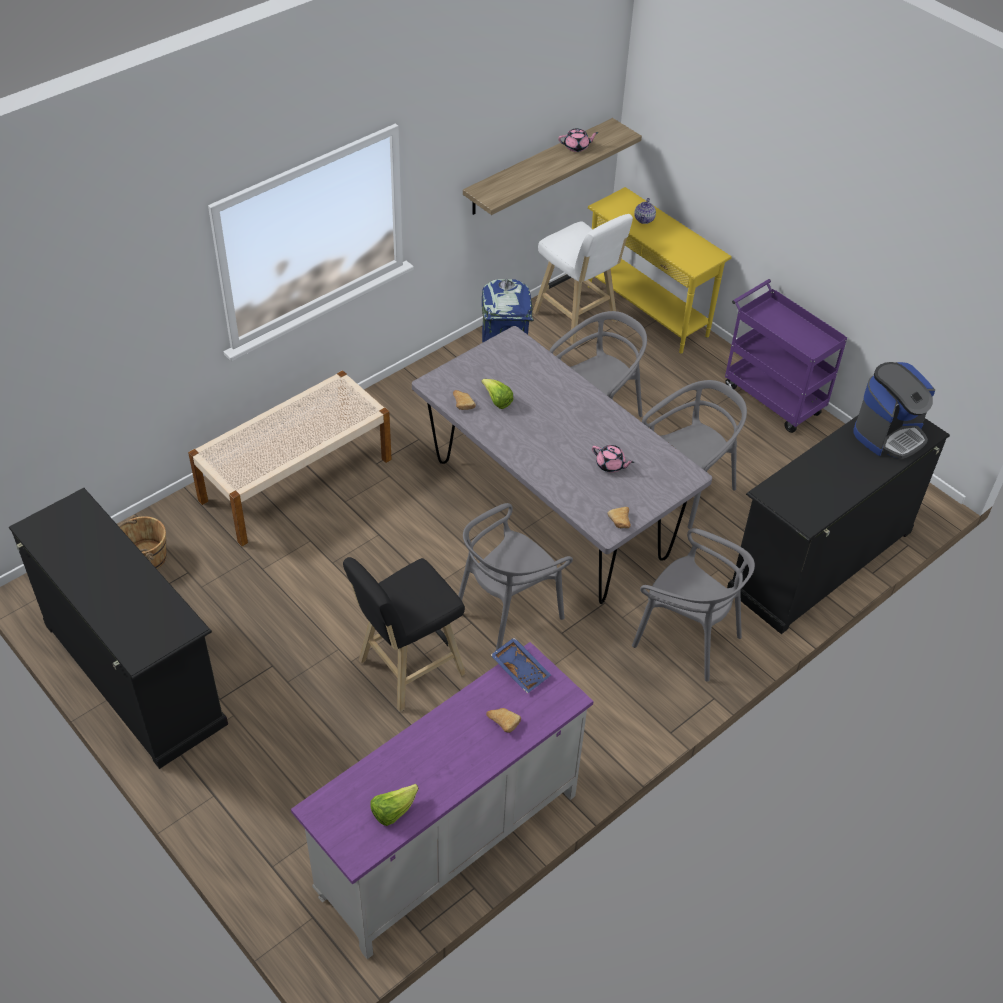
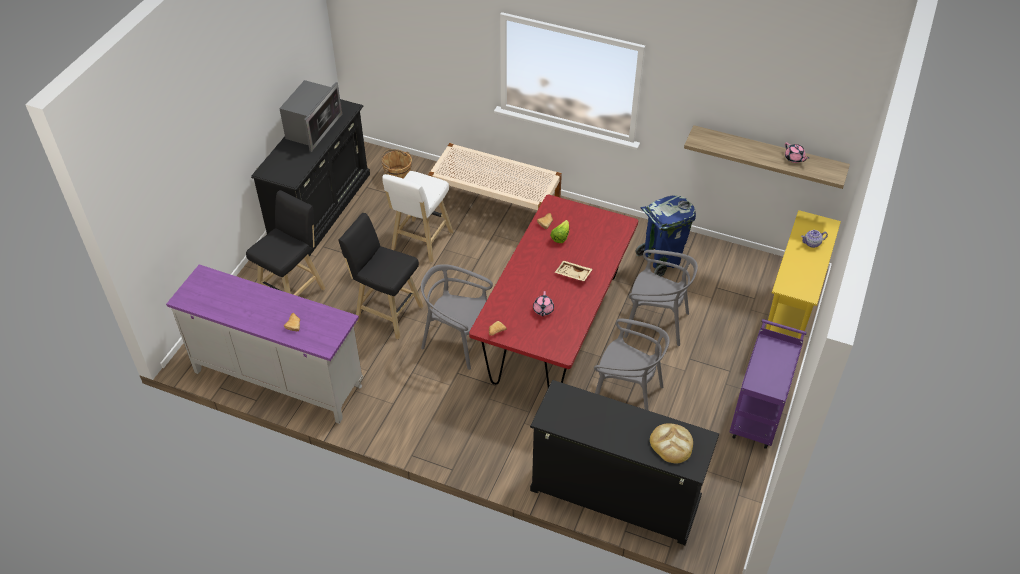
camera: 65 degrees right, 0 degrees up
(86, 563) = (312, 128): none -> microwave
(289, 768) = (293, 292): none -> black stool
(393, 811) = (214, 302): lettuce -> none
(521, 669) = (335, 318): blue tray -> none
(552, 510) = (555, 331): grey dining table -> red dining table
(568, 416) = (573, 274): none -> beige tray
(577, 319) = (746, 277): white stool -> white stool (420, 243)
(687, 638) = (493, 438): grey chair -> none
(889, 434) = (671, 444): coffee machine -> bread

